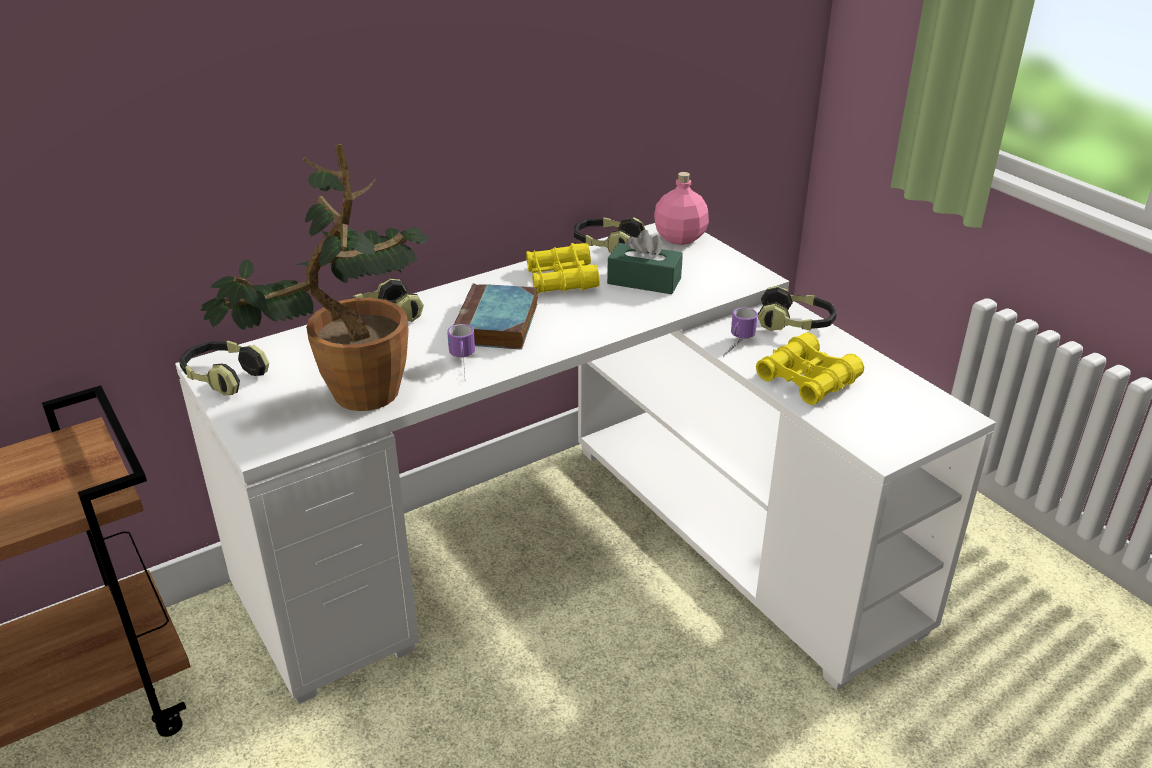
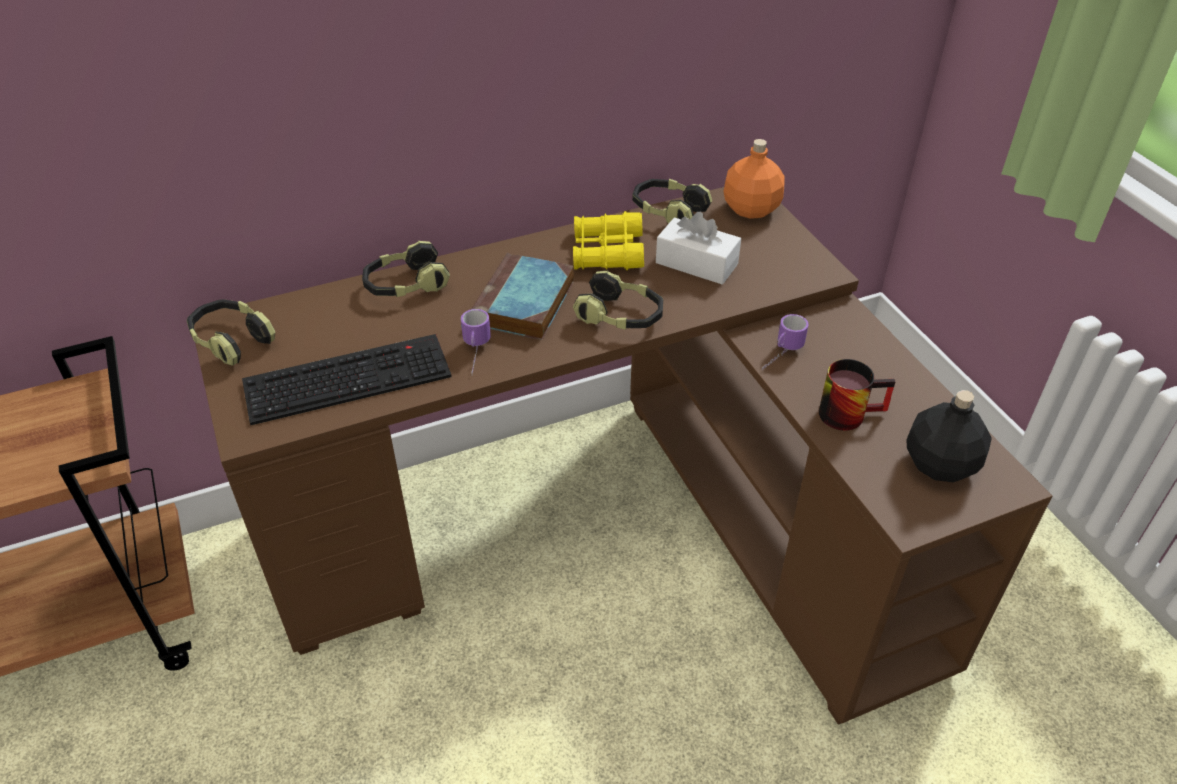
camera: 10 degrees right, 10 degrees up
(348, 394) = (349, 377): potted plant -> keyboard
(585, 551) = (613, 525): white desk -> brown desk
(644, 281) = (696, 263): green tissue box -> white tissue box
(680, 238) = (752, 209): pink bottle -> orange bottle
(795, 324) = (854, 334): headphones -> headphones (620, 316)
(807, 379) = (848, 411): yellow binoculars -> mug
(896, 410) = (939, 465): none -> black bottle

